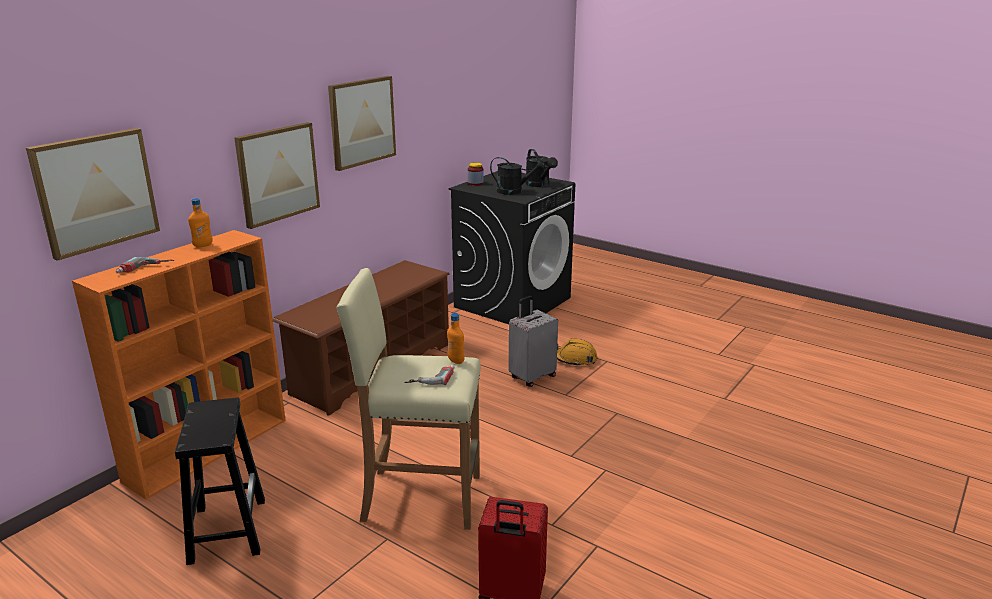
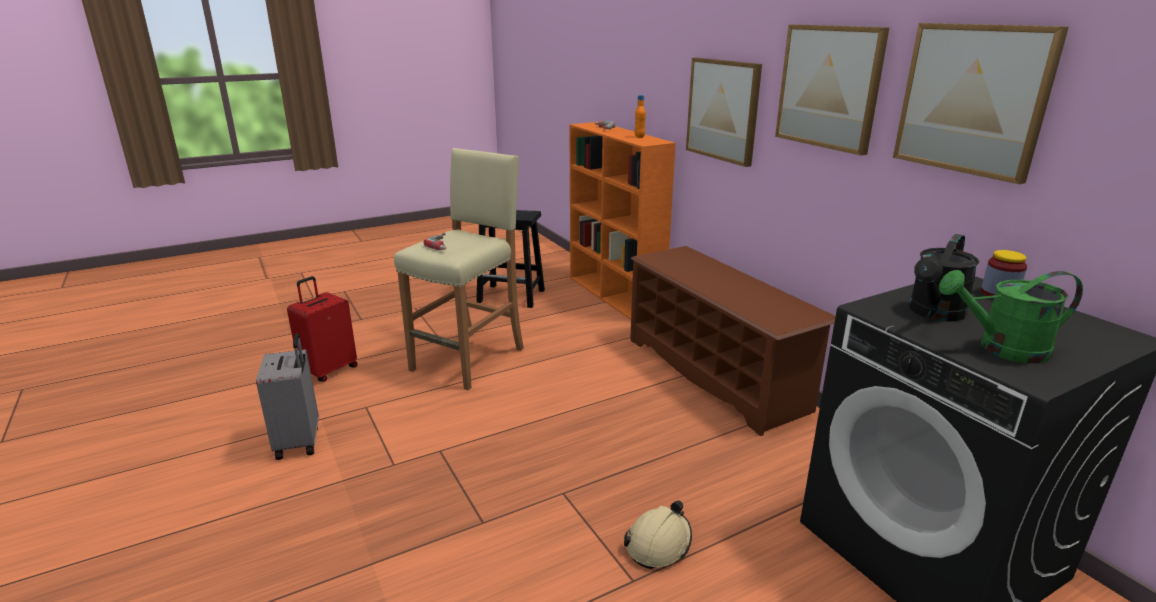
camera: 115 degrees right, 0 degrees up
(95, 191) = (620, 68): picture -> picture (973, 99)
(456, 361) = (458, 255): orange bottle -> none
(532, 377) = (628, 479): grey suitcase -> grey suitcase (300, 442)
(539, 185) = (1002, 349): black watering can -> green watering can
(575, 359) = (658, 543): orange hard hat -> beige hard hat

